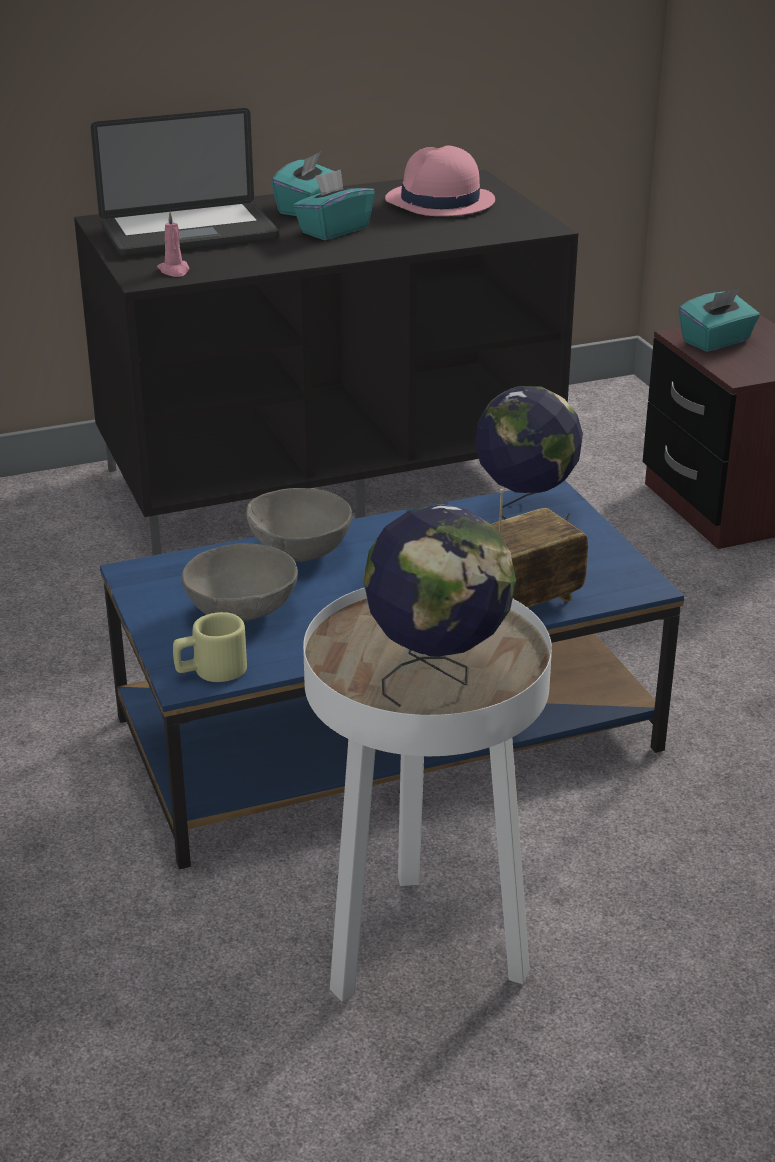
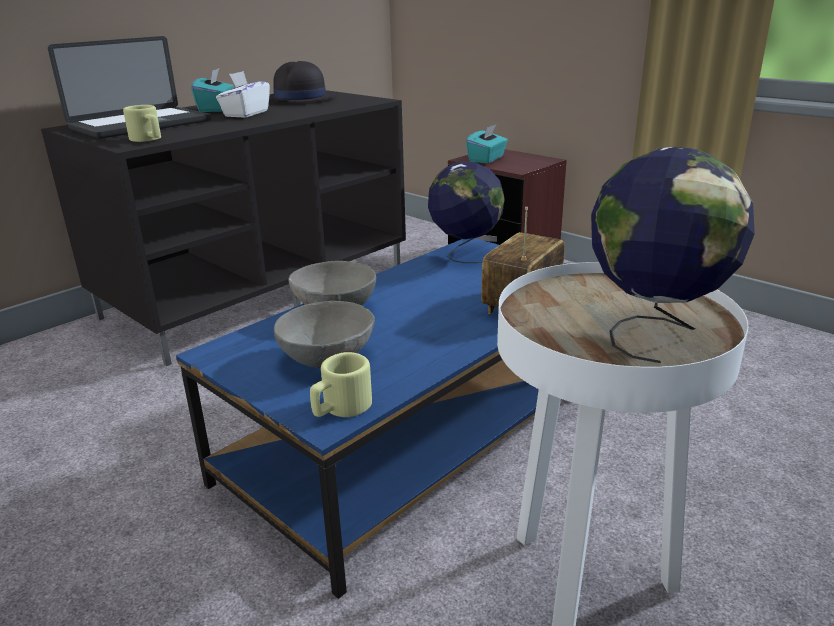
camera: 25 degrees left, 5 degrees down
(174, 271) = (148, 139): pink candle -> beige mug
(333, 230) = (246, 114): turquoise tissue box -> white tissue box
(439, 202) = (300, 99): pink hat -> black hat

